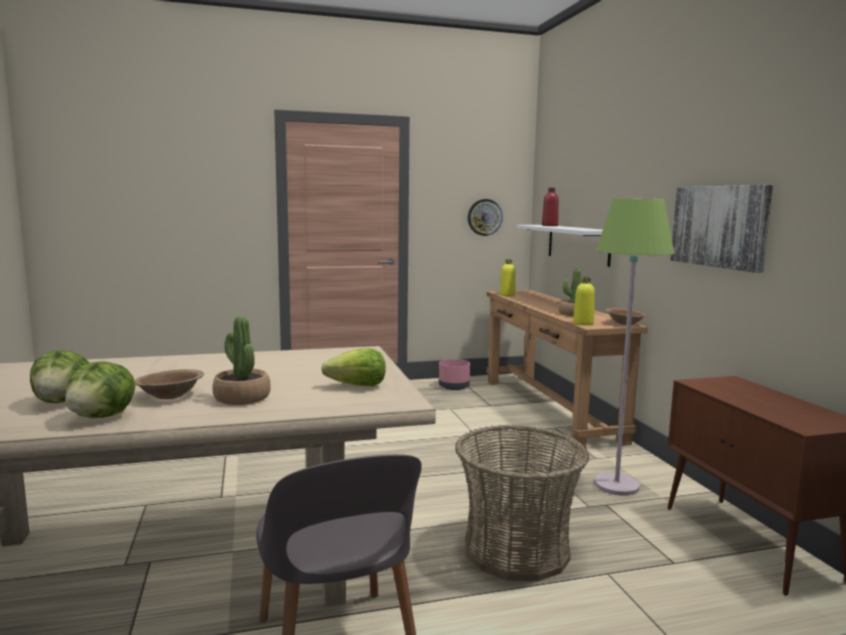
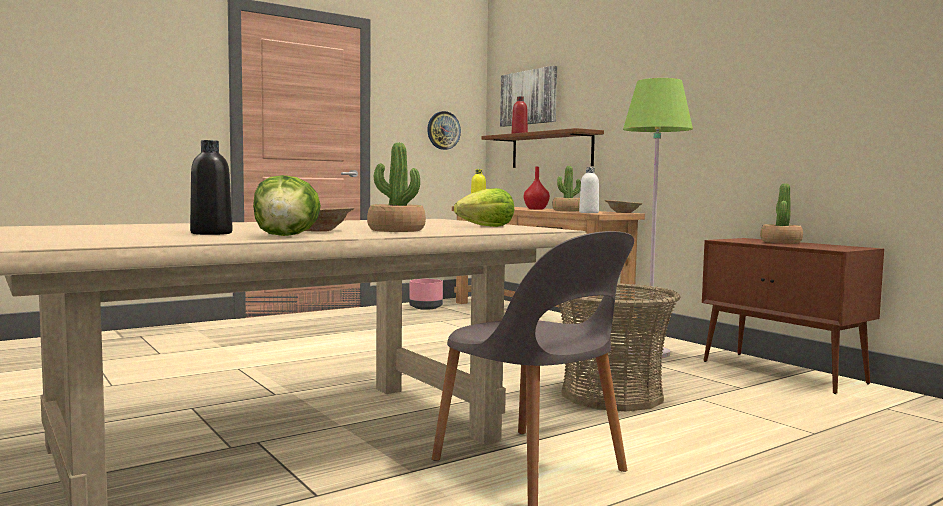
camera: 20 degrees left, 5 degrees down
(64, 402) = (211, 233): lettuce -> black bottle
(551, 306) = (535, 209): none -> red vase
(578, 244) = (551, 150): white shelf -> brown shelf
(583, 323) = (589, 212): yellow bottle -> white bottle
(719, 226) = (717, 110): picture -> picture (529, 97)
(760, 395) = (780, 242): none -> potted plant

